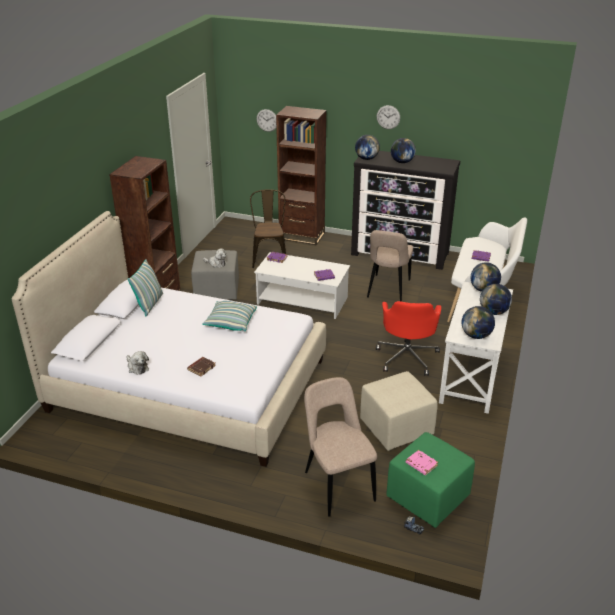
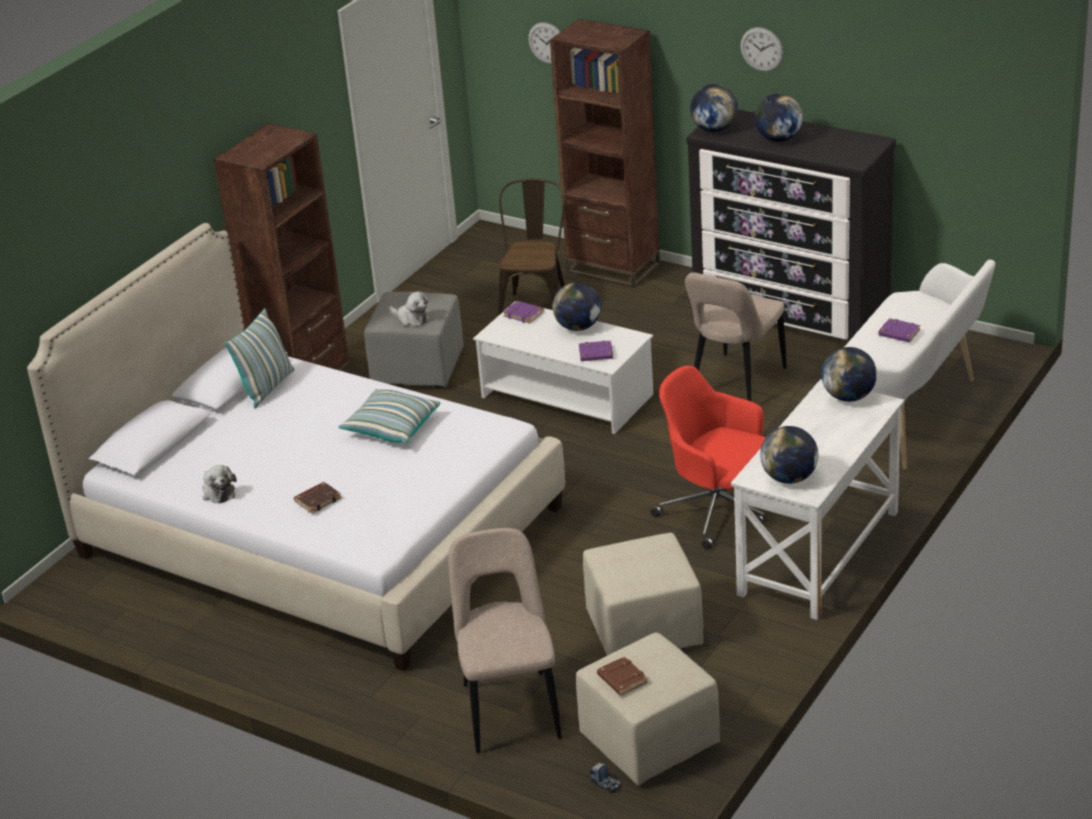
camera: 15 degrees right, 0 degrees up
(407, 356) = (717, 511): red office chair -> red office chair turned 105 degrees clockwise
(421, 464) = (621, 679): pink book -> brown book
(428, 496) = (650, 740): green ottoman -> beige ottoman
(493, 312) = (844, 439): globe -> globe (578, 327)

